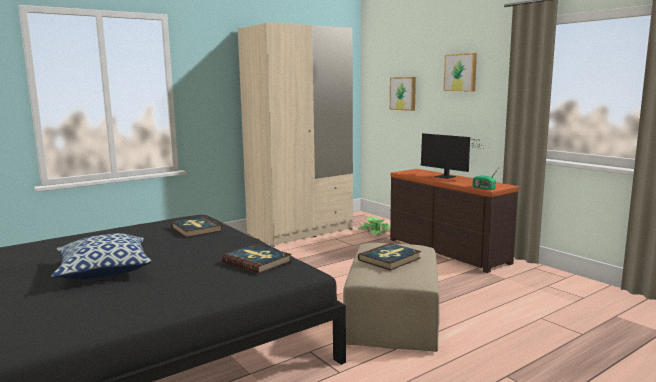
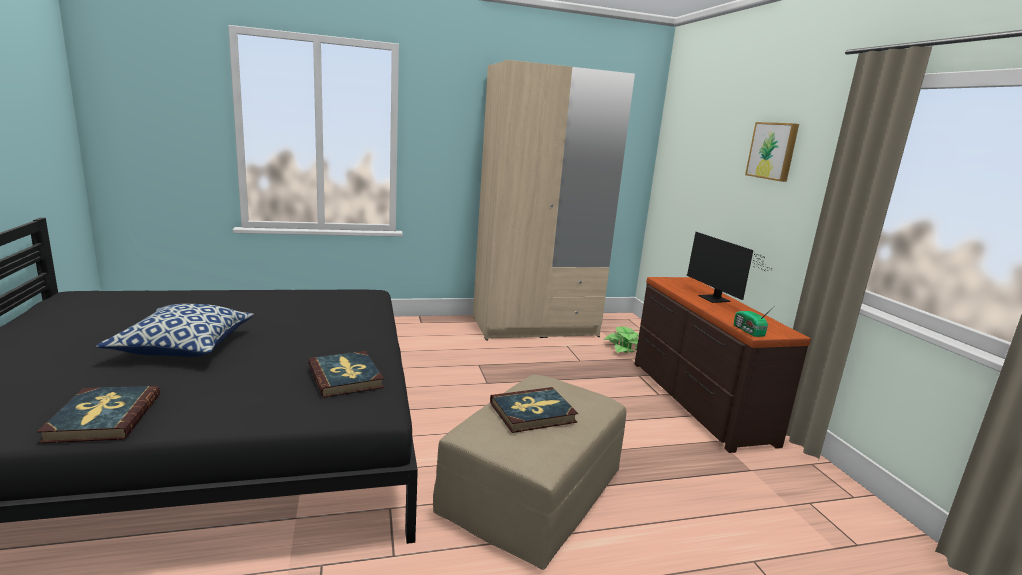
camera: 20 degrees right, 5 degrees up
(196, 229) = (347, 310): book -> book (103, 418)
(403, 93) = (700, 170): picture -> none

